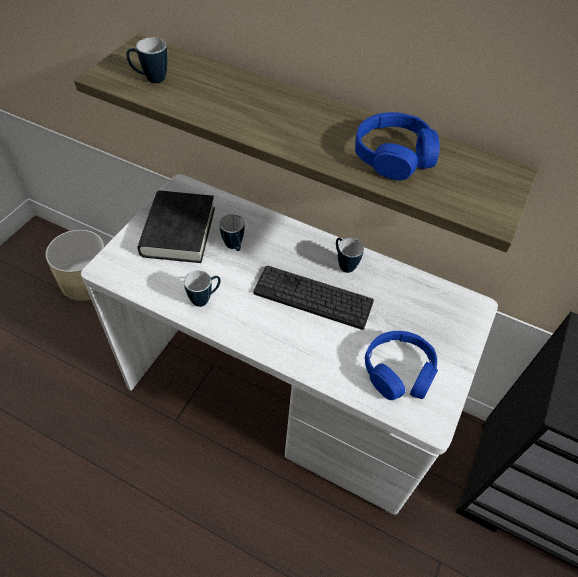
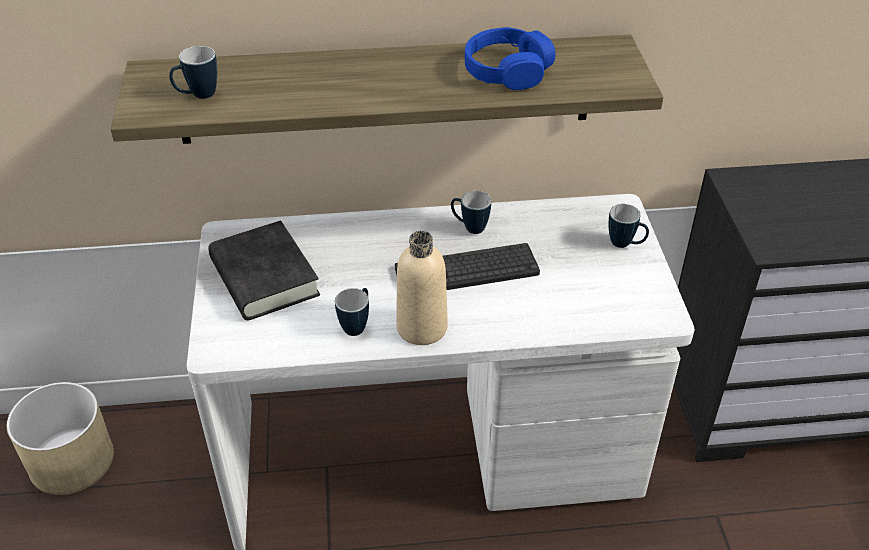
camera: 30 degrees left, 10 degrees down
(234, 247) = (342, 264): mug -> mug (625, 244)
(244, 325) = (422, 328): none -> beige bottle
(398, 371) = (602, 292): blue headphones -> none

